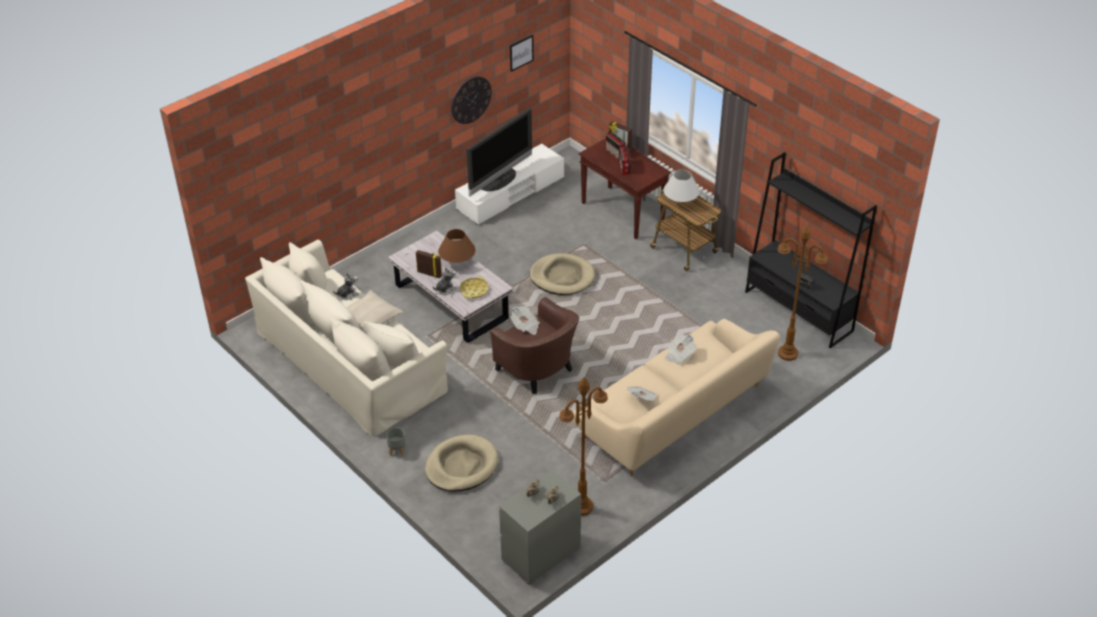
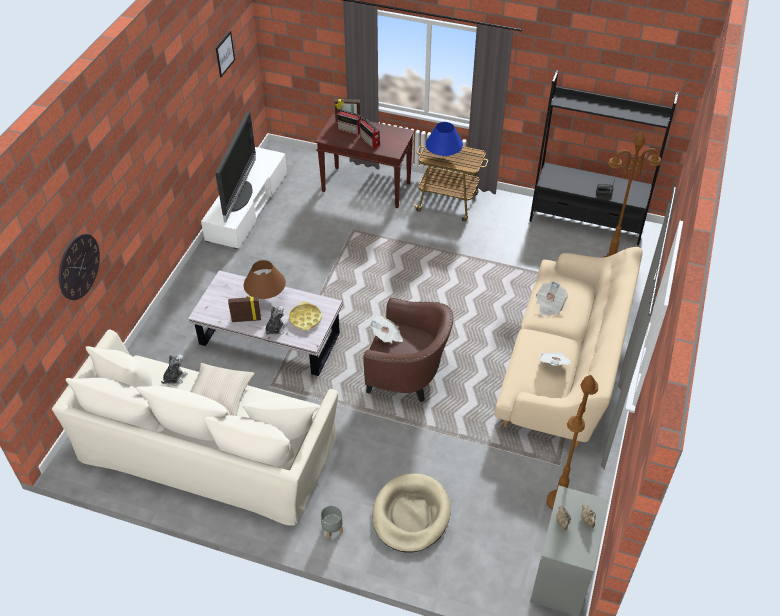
camera: 30 degrees left, 5 degrees up
(471, 100) = (196, 119): wall clock -> wall clock (78, 266)
(562, 277) = (358, 270): beige dog bed -> none
(680, 202) = (443, 156): white table lamp -> blue table lamp

